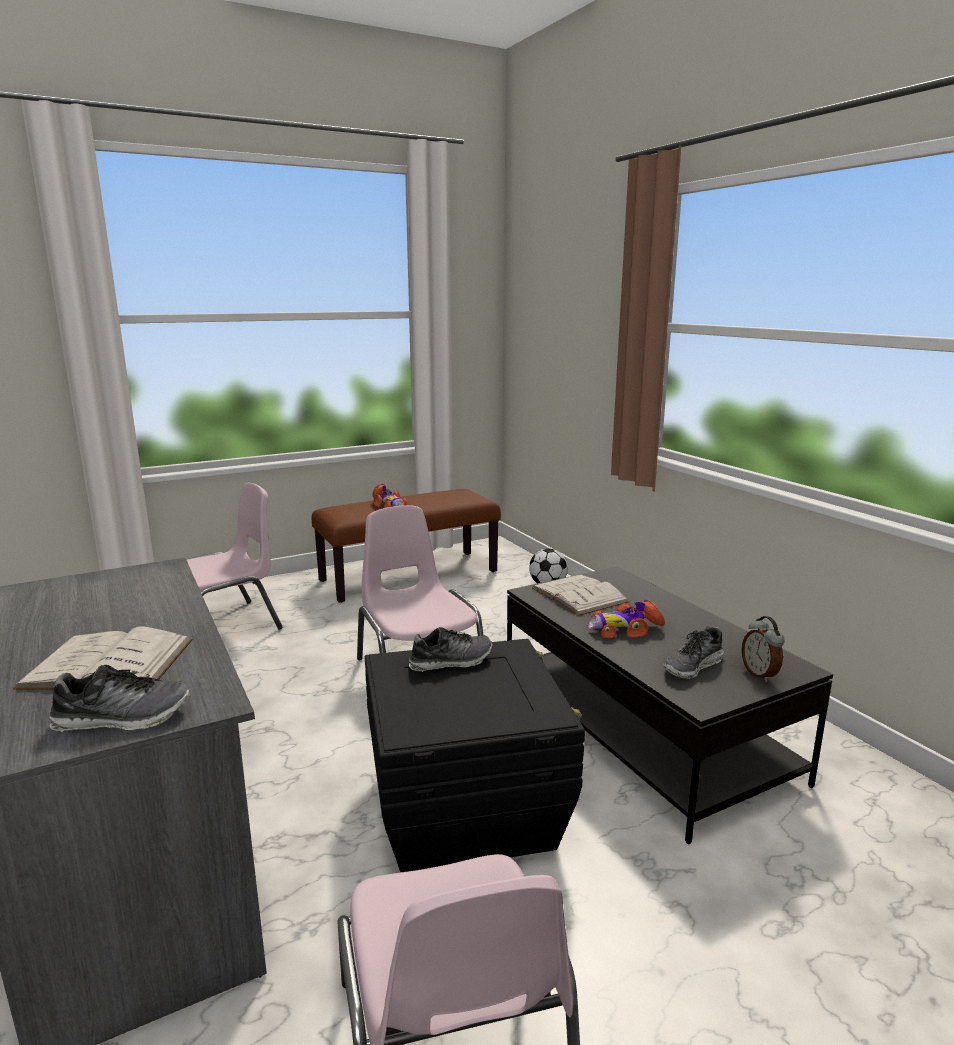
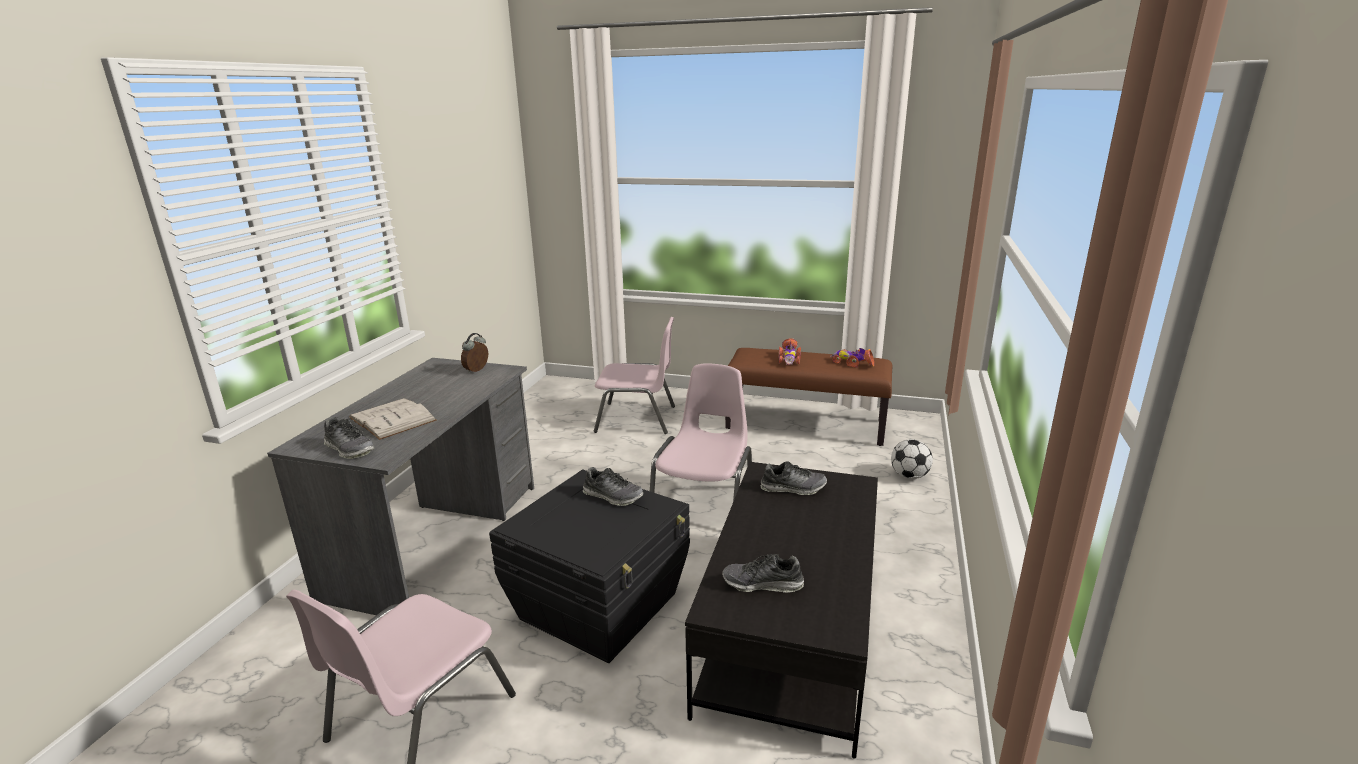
camera: 45 degrees right, 5 degrees up
(579, 595) = (793, 488): white book -> shoe
(623, 629) = (770, 530): toy car -> toy car (852, 363)
(760, 674) = (801, 619): alarm clock -> alarm clock (477, 370)

